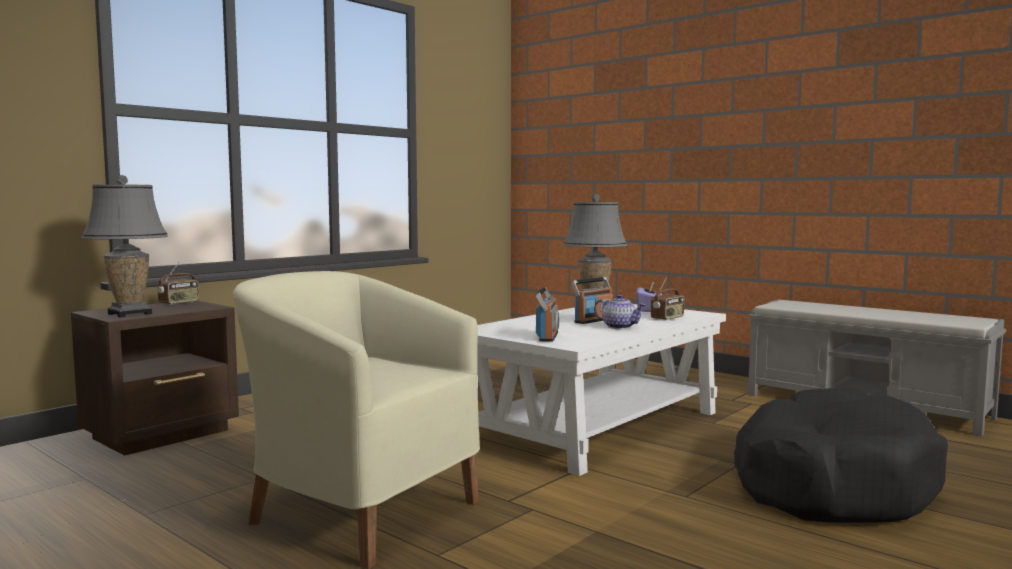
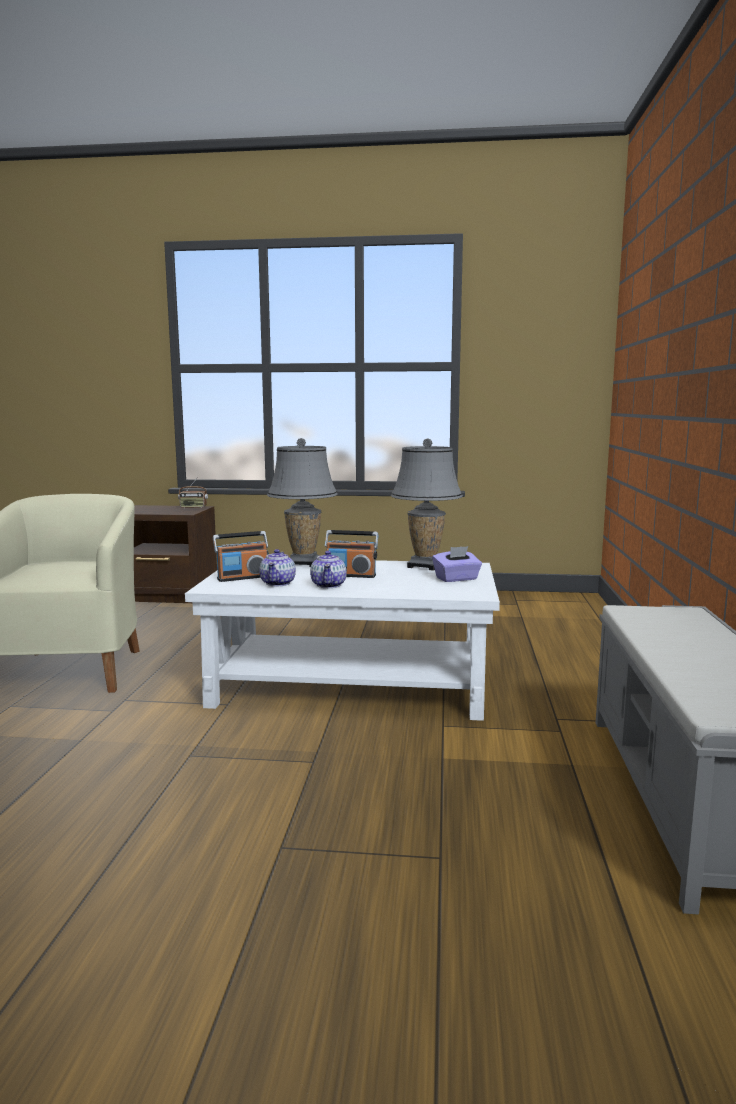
camera: 55 degrees right, 5 degrees up
(129, 314) = (139, 510): grey table lamp -> grey table lamp (303, 563)
(588, 333) = (278, 583): none -> teapot
(667, 318) = (414, 590): radio -> none
(830, 483) = (300, 817): black dog bed -> none

